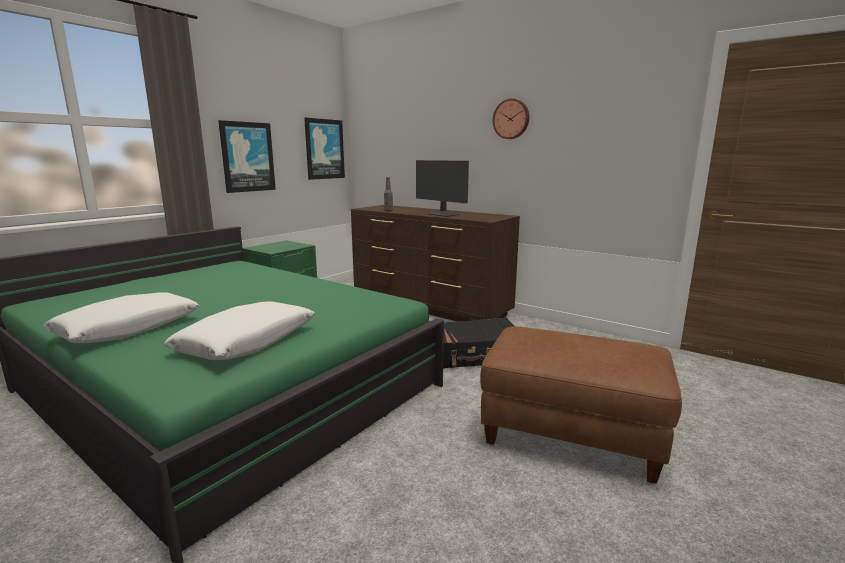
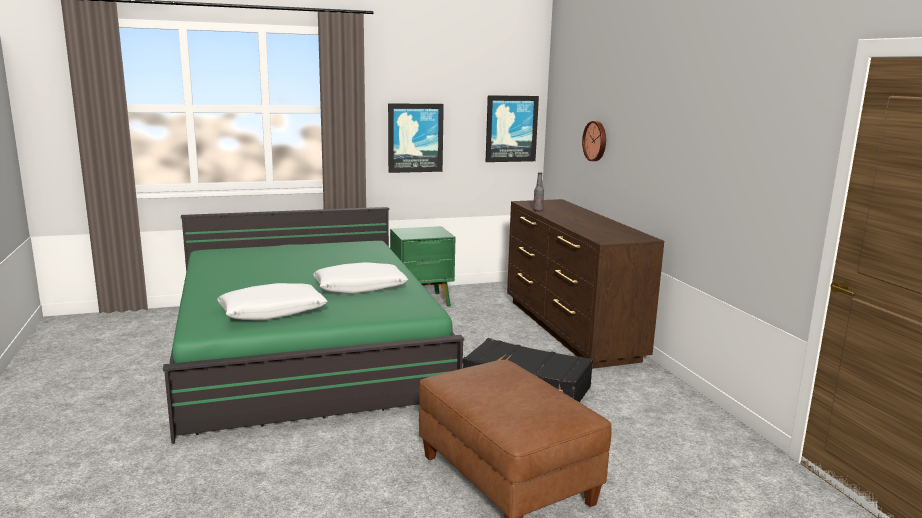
camera: 35 degrees right, 0 degrees up
(128, 329) = (227, 284): white pillow -> white pillow (360, 287)
(443, 214) = (580, 224): monitor -> none
(511, 119) = (670, 119): wall clock -> wall clock (596, 141)

